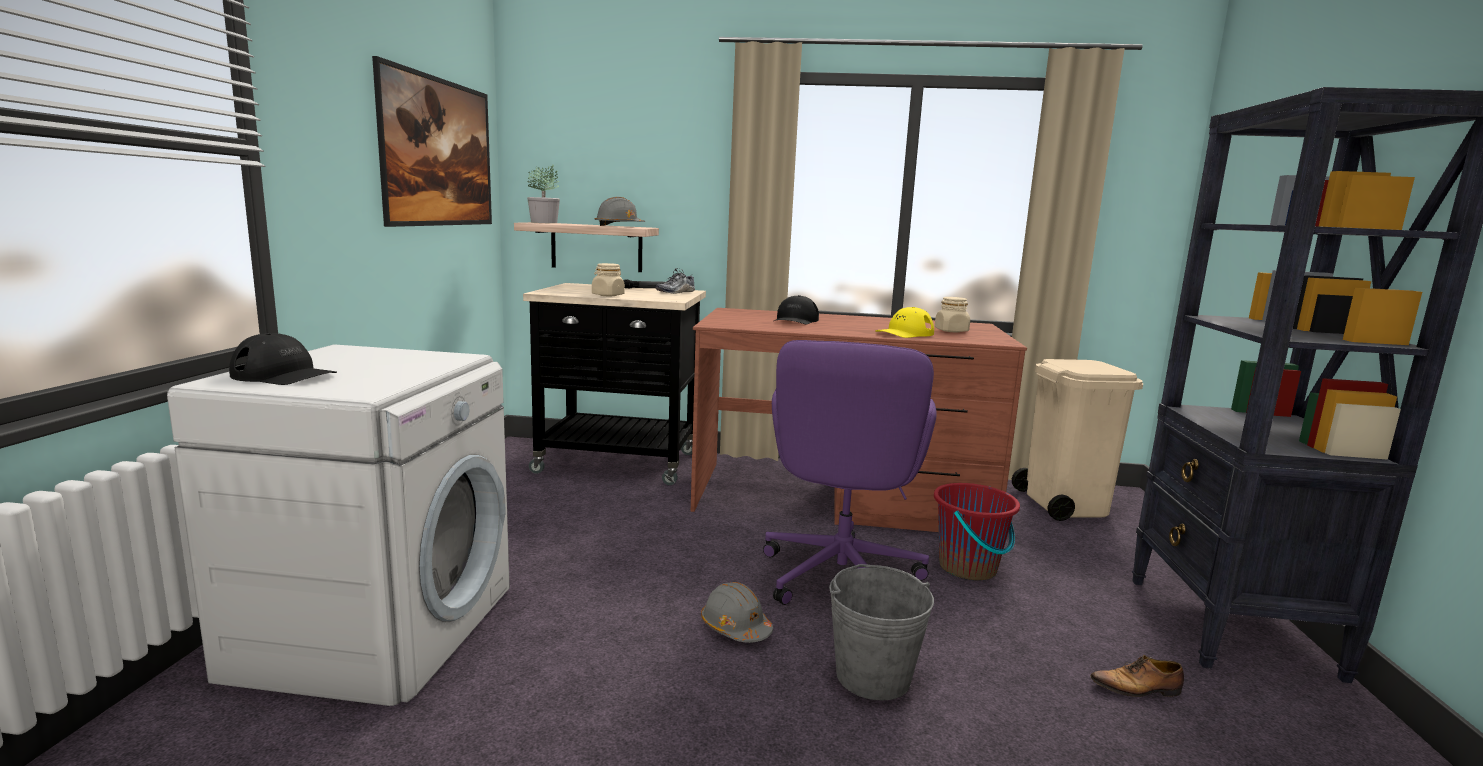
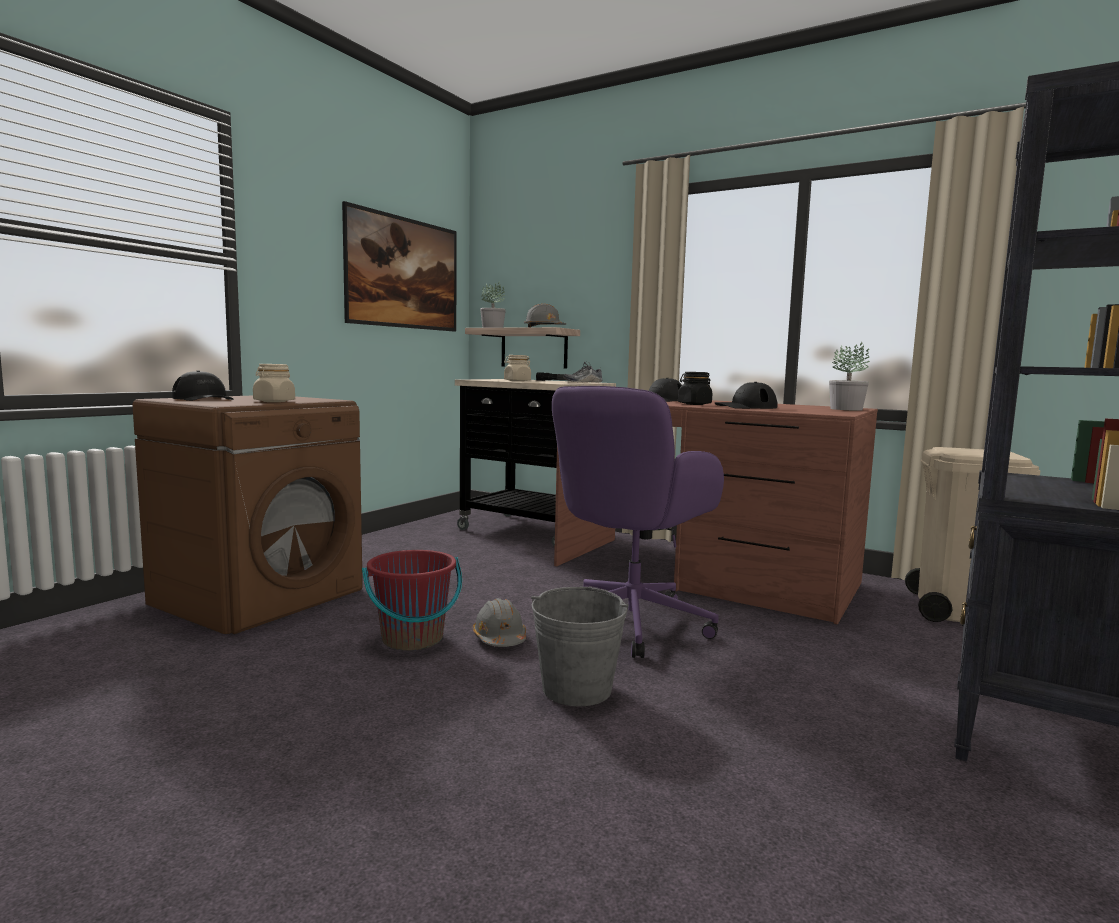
camera: 25 degrees right, 5 degrees down
(383, 628) = (264, 596): white washing machine -> brown washing machine
(848, 329) = (694, 404): none -> black jar
(904, 333) = (745, 407): yellow cap -> black cap
(951, 331) = (805, 408): beige jar -> beige jar (274, 401)
(968, 568) = (772, 638): red bucket -> red bucket (412, 639)
(981, 329) = (847, 409): none -> potted plant
(1137, 689) = (844, 755): shoe -> none

